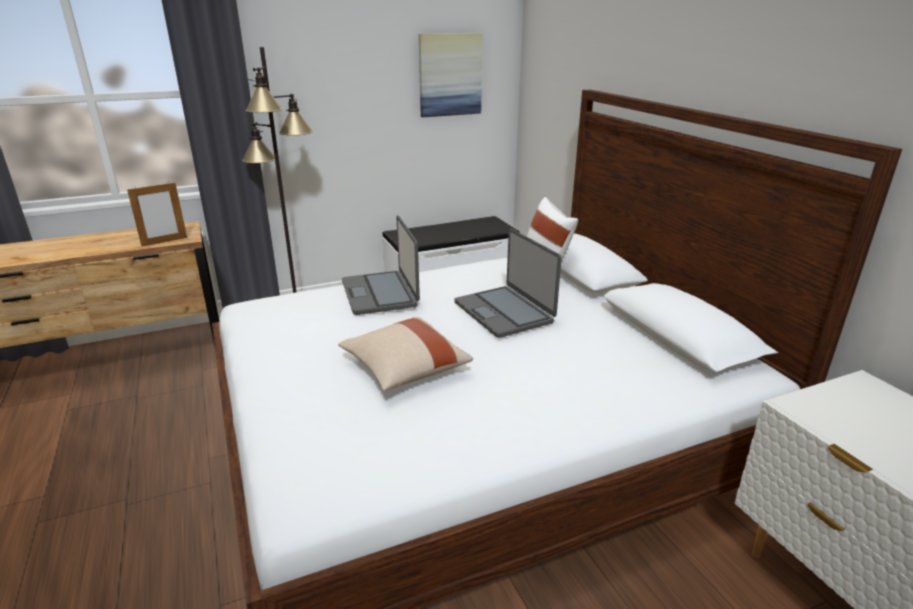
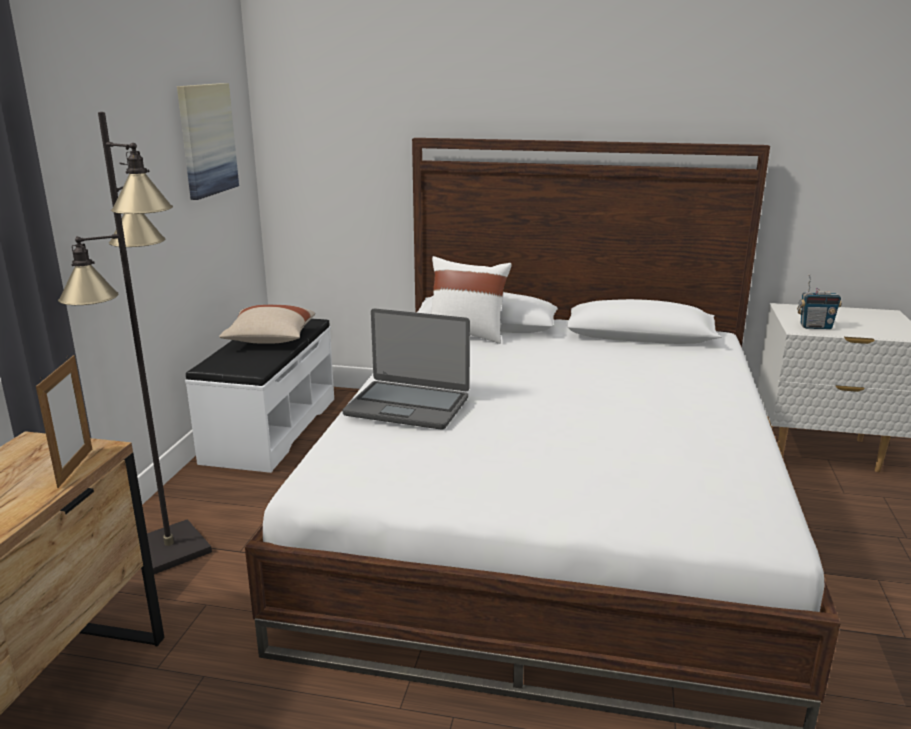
camera: 55 degrees left, 5 degrees down
(404, 369) = (581, 438): beige pillow -> beige pillow (270, 340)
(504, 312) = (527, 370): laptop -> none
(829, 416) = (815, 327): none -> radio

